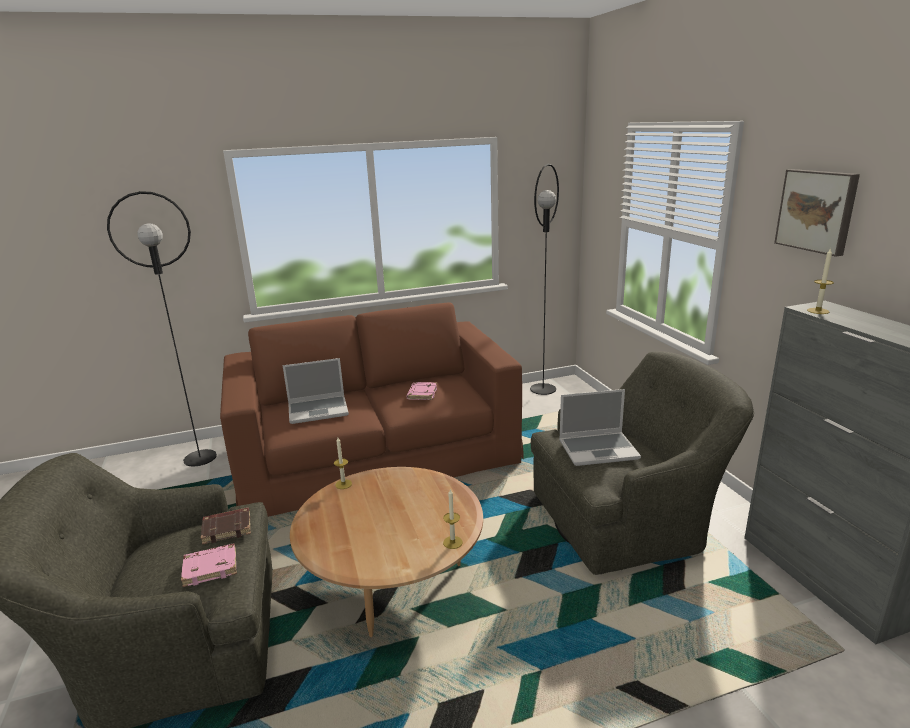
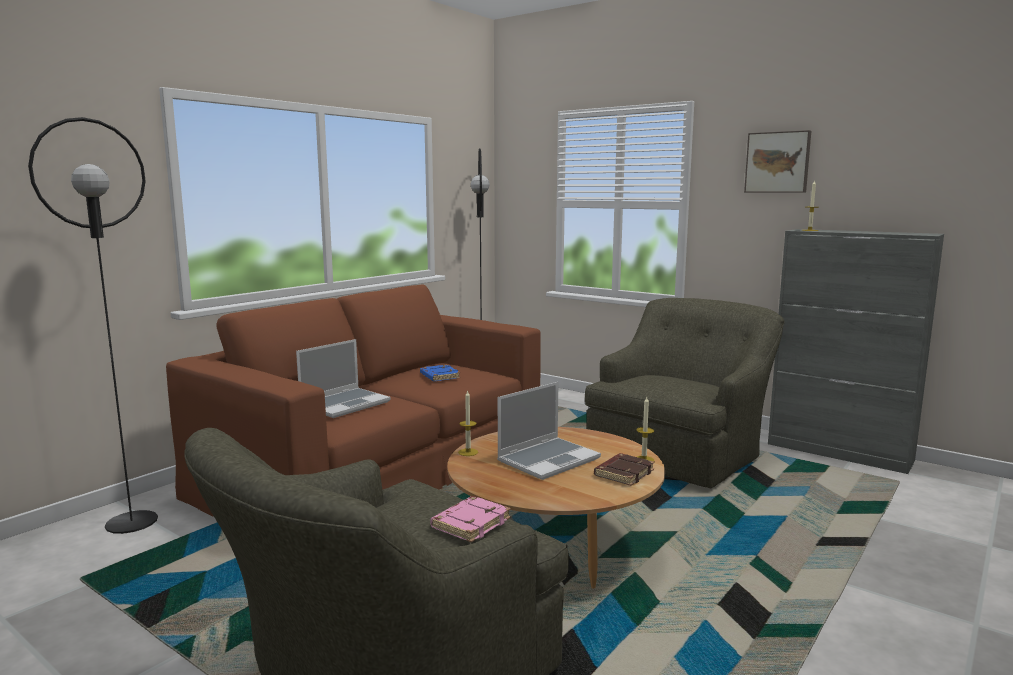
camera: 35 degrees left, 10 degrees down
(227, 528) = (426, 496): brown book -> brown book (623, 473)
(421, 393) = (439, 376): pink book -> blue book
(599, 449) = (664, 381): laptop -> laptop (548, 459)

